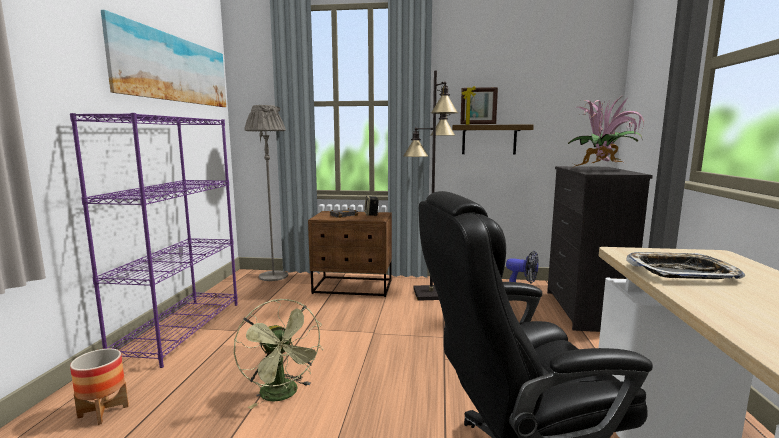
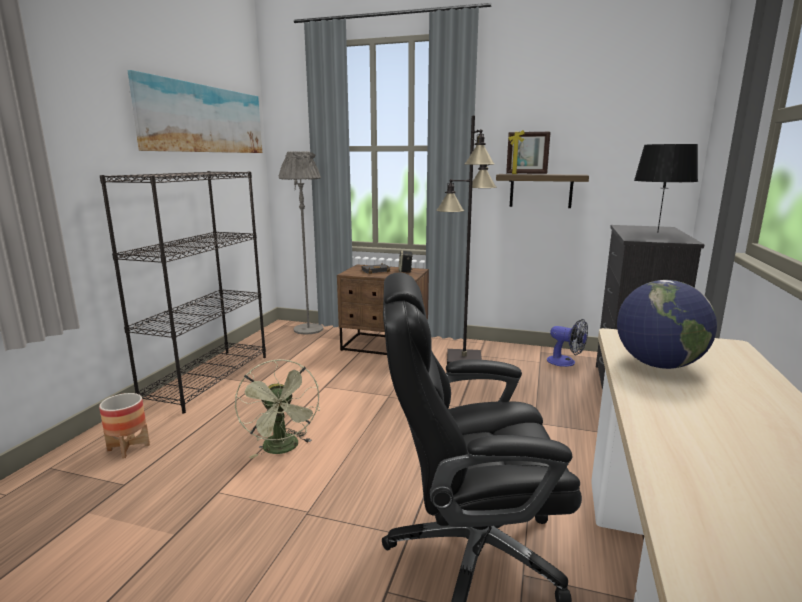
camera: 10 degrees right, 5 degrees up
(181, 329) = (208, 378): purple bookcase -> black bookcase
(602, 169) = (657, 232): potted plant -> black table lamp
(681, 272) = (658, 365): tray -> globe

